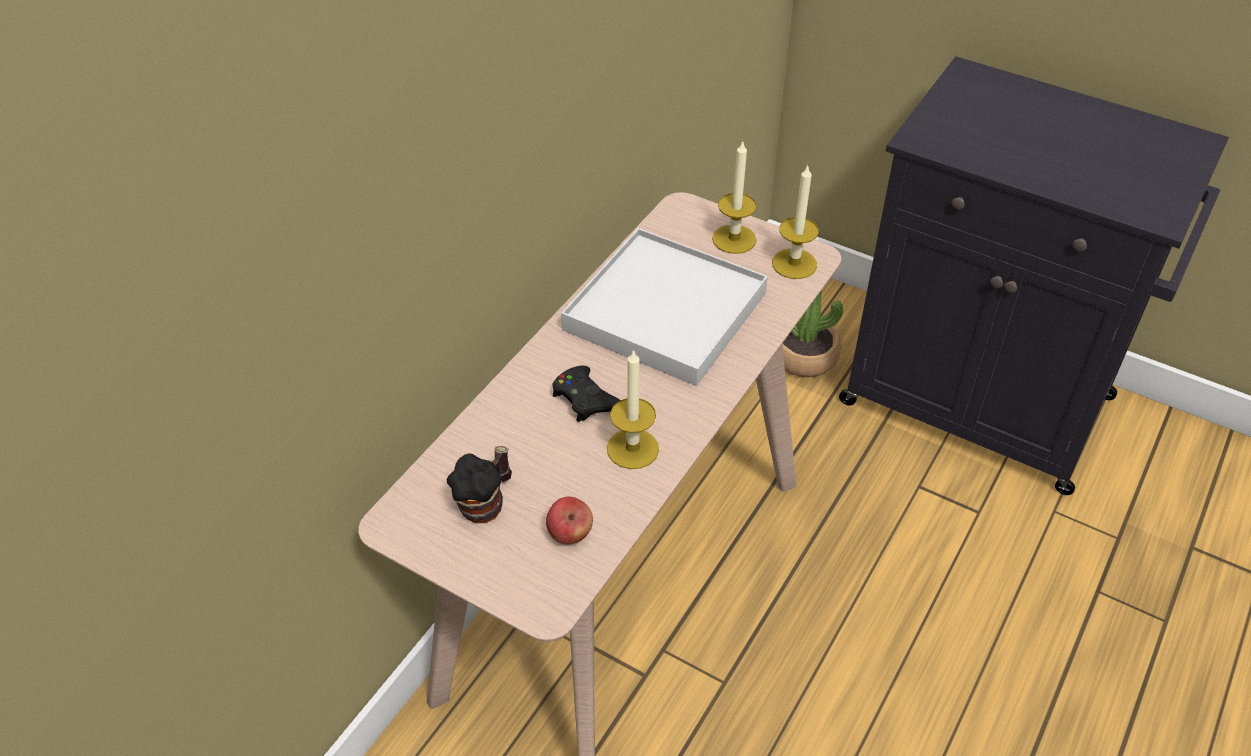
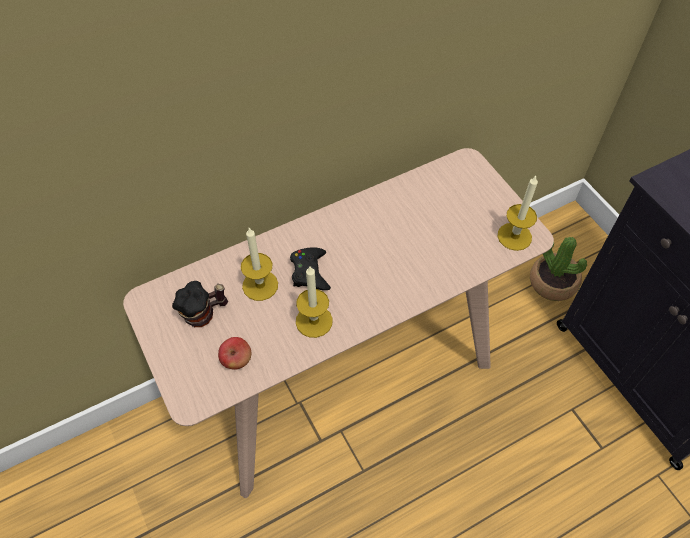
camera: 30 degrees right, 10 degrees up
(665, 311) = (402, 233): white tray -> none
(734, 239) = (485, 200): candle -> candle (260, 285)

